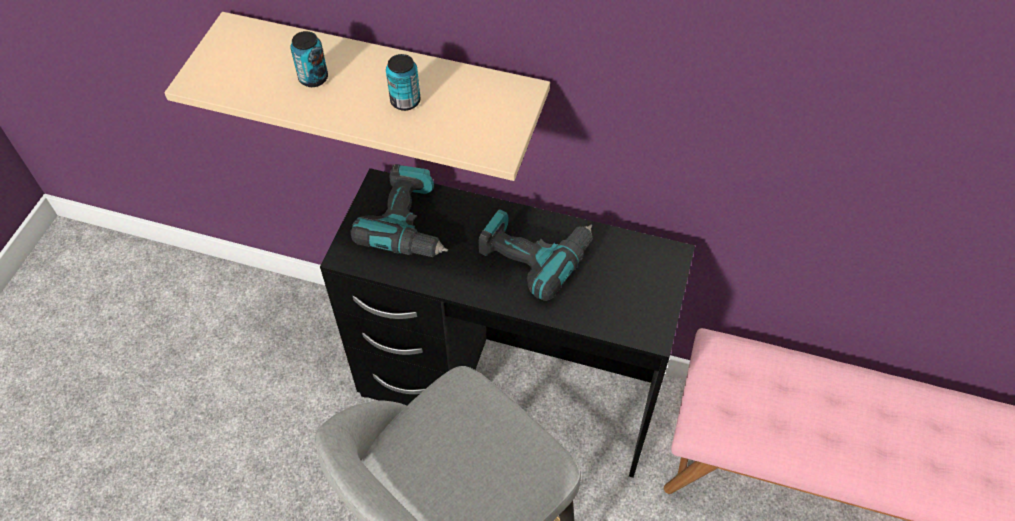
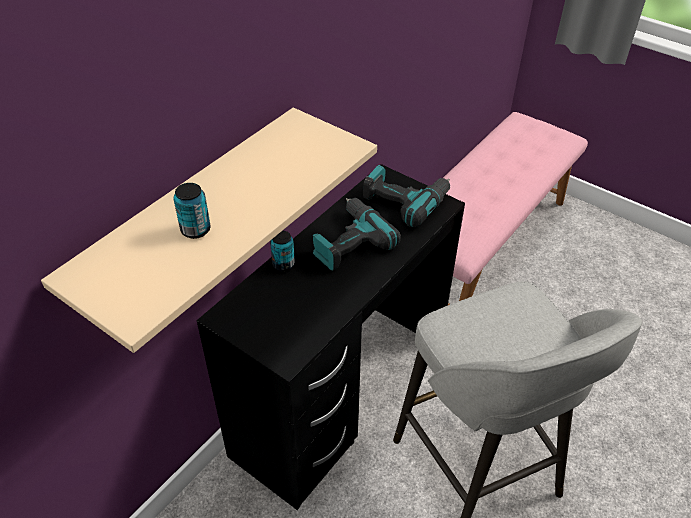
camera: 70 degrees left, 10 degrees down
(405, 101) = (264, 181): can -> can (283, 264)
(409, 223) = (276, 307): power drill -> power drill (405, 200)

